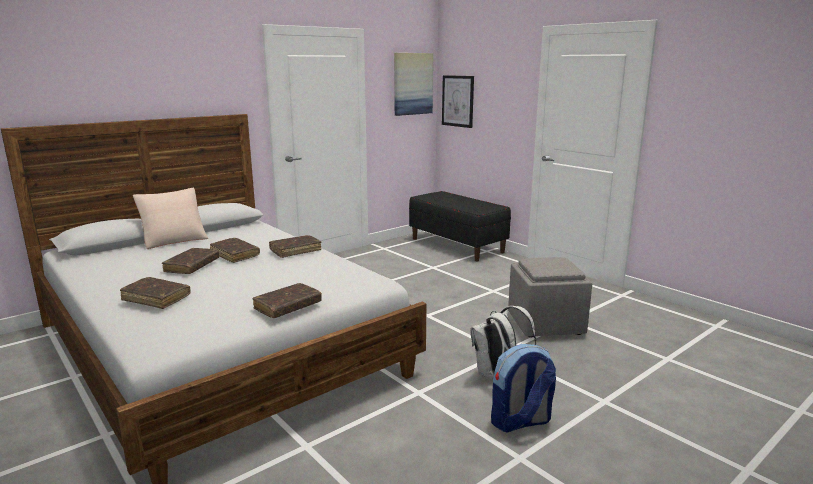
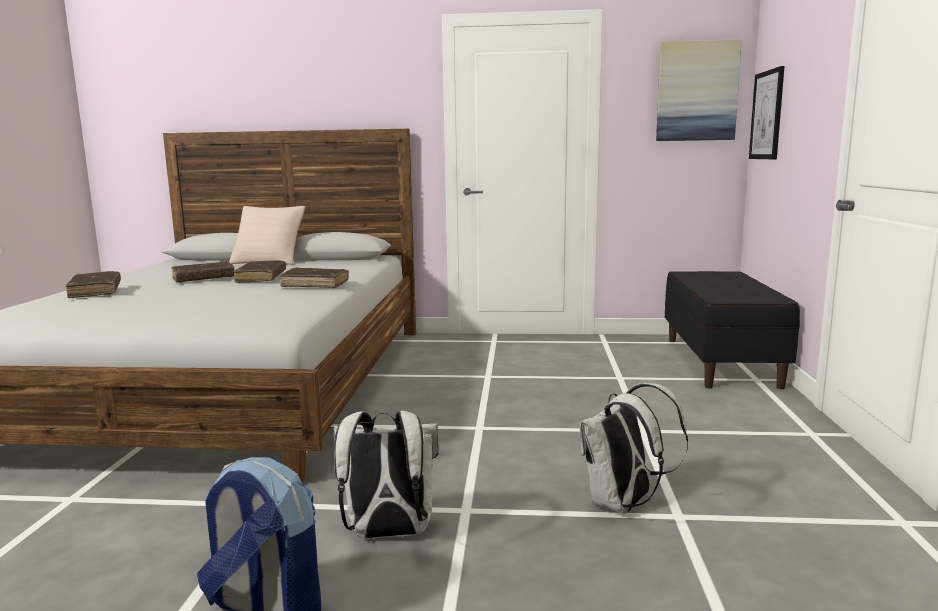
camera: 45 degrees right, 5 degrees down
(288, 306) = (135, 321): brown book -> none
(546, 324) = (623, 504): grey ottoman -> white backpack

